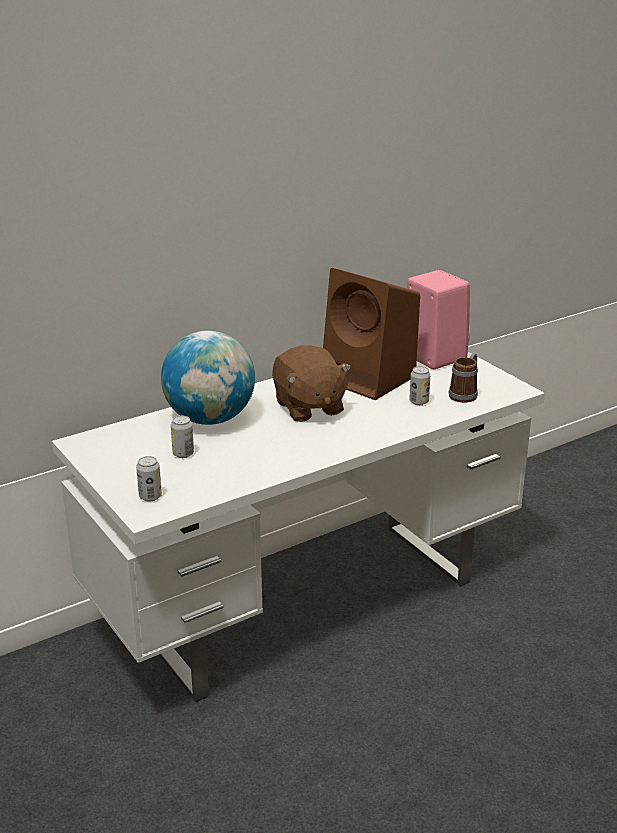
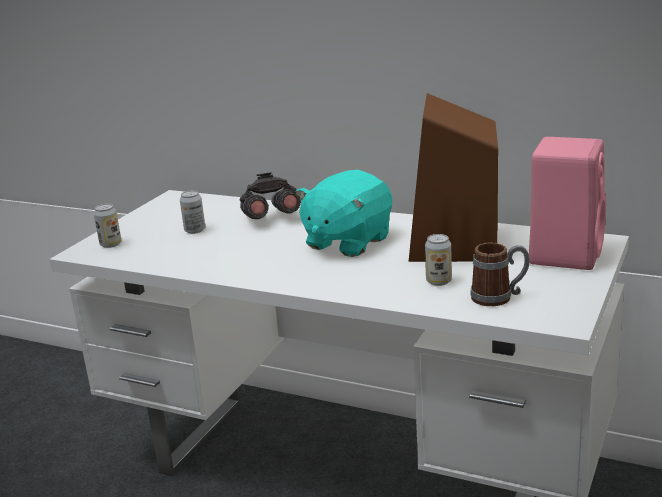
camera: 60 degrees right, 5 degrees down
(210, 419) = (269, 218): globe -> grey binoculars
(308, 407) = (347, 242): brown plush toy -> turquoise plush toy

